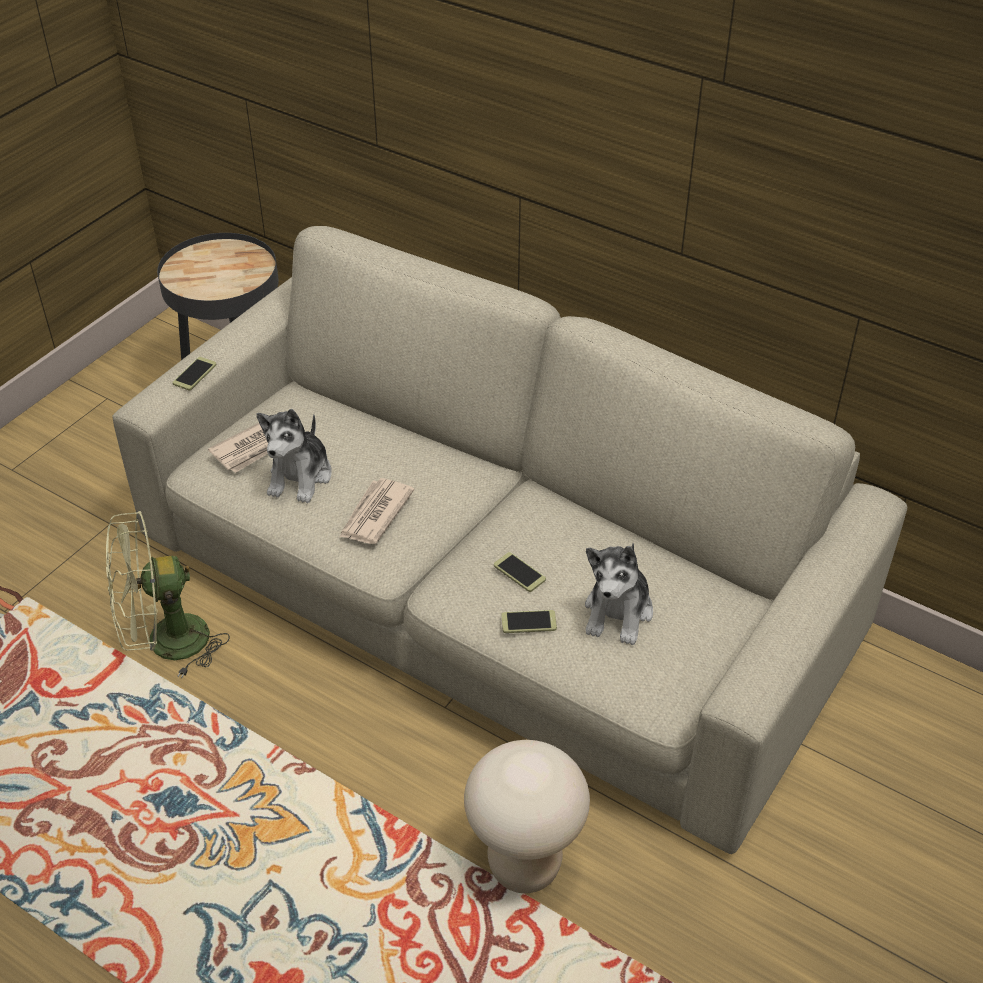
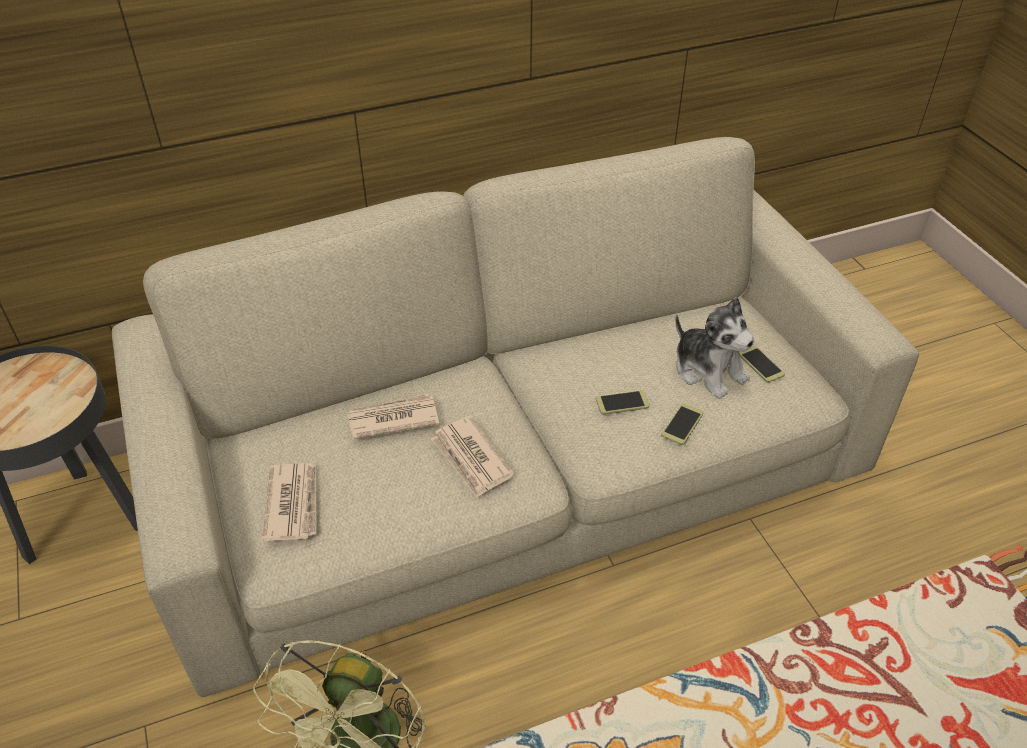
camera: 55 degrees left, 0 degrees up
(194, 374) = (176, 485): phone -> phone (760, 364)
(300, 476) = (370, 488): plush toy -> none
(379, 451) = (392, 419): none -> newspaper
(524, 865) = (805, 597): beige stool -> none

